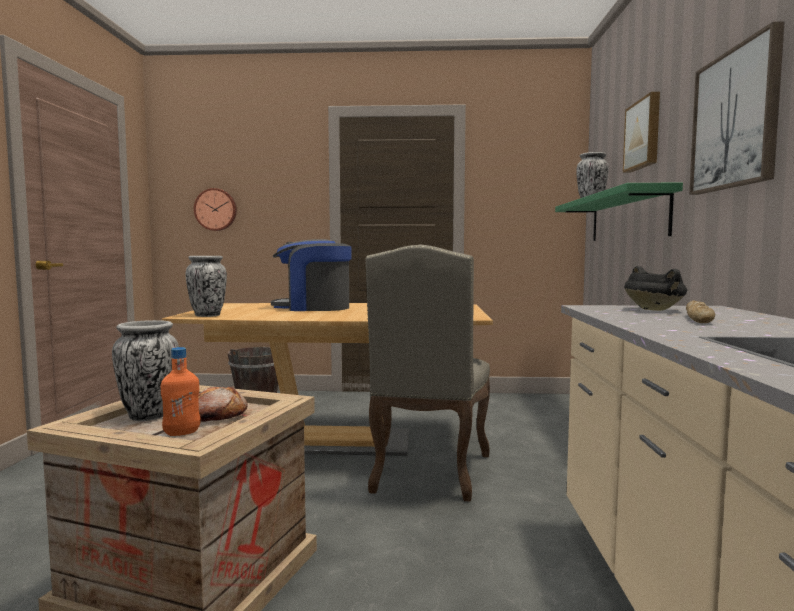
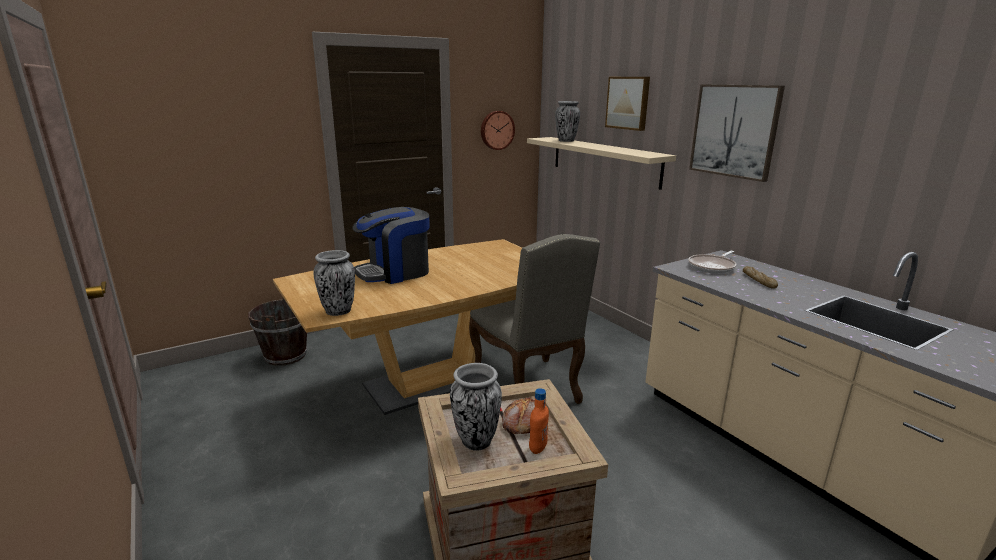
camera: 35 degrees left, 15 degrees up
(216, 209) = (185, 156): wall clock -> wall clock (496, 130)
(626, 218) = (604, 161): green shelf -> beige shelf
(655, 310) = (713, 267): black cooking pot -> frying pan

